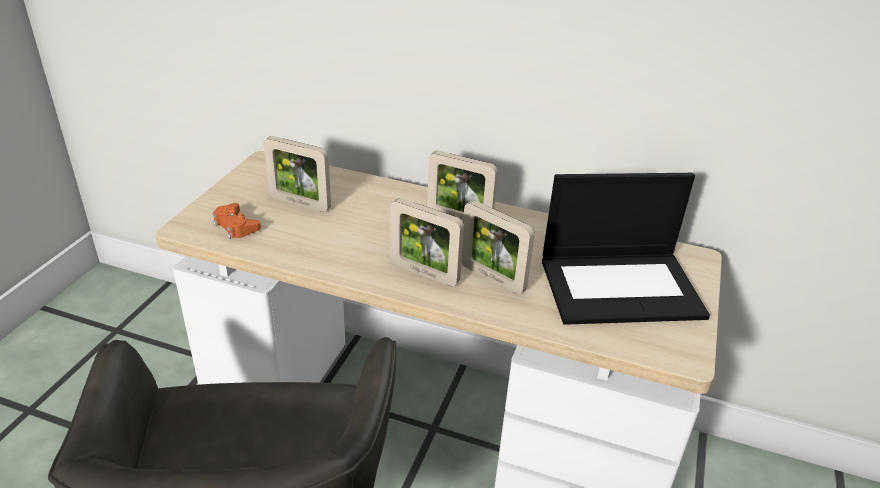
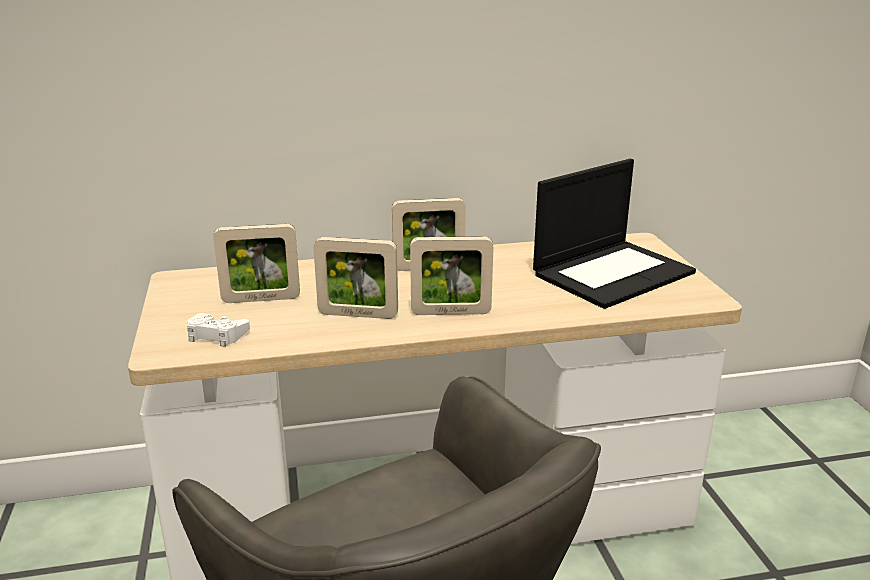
camera: 30 degrees left, 10 degrees down
(236, 226) = (216, 335): orange game controller -> white game controller
(492, 278) = (511, 298): picture frame -> picture frame (358, 314)

